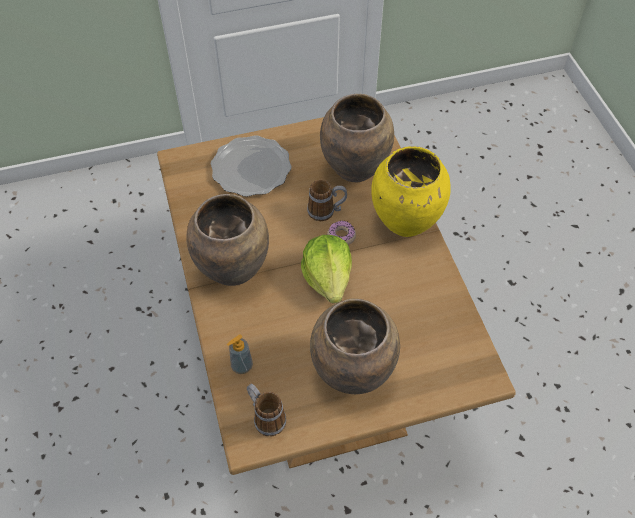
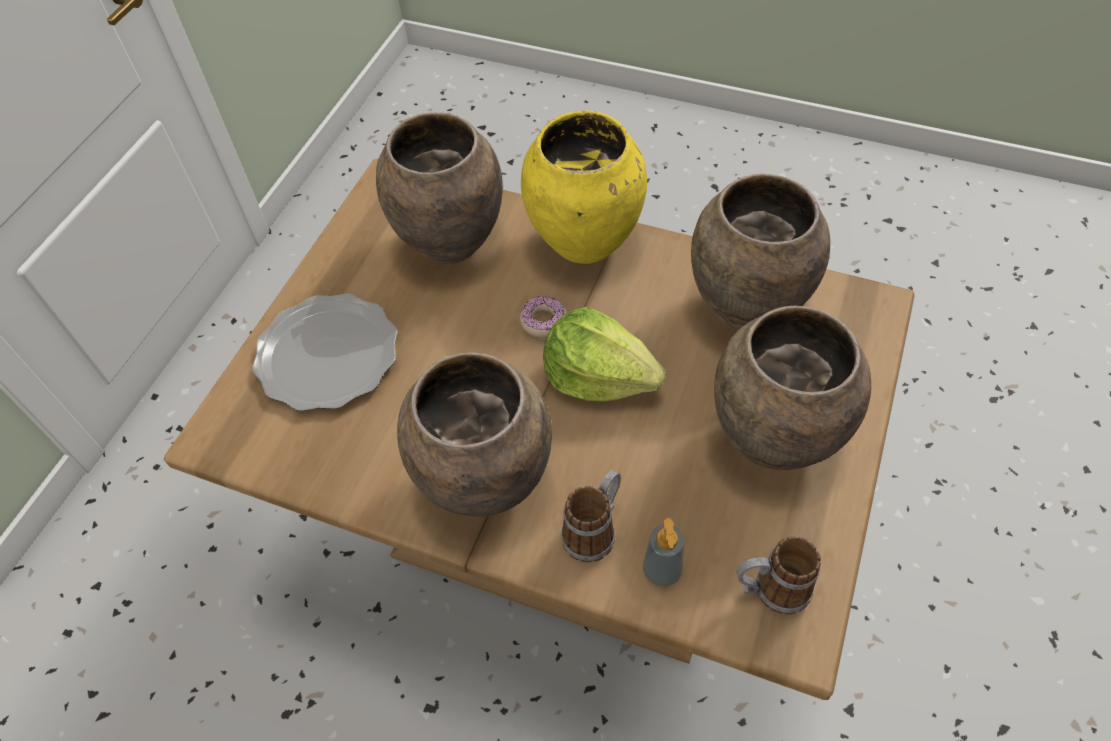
camera: 50 degrees left, 0 degrees up
(326, 211) = (488, 313): mug -> mug (595, 529)
(427, 316) = (745, 307): none -> brown vase

